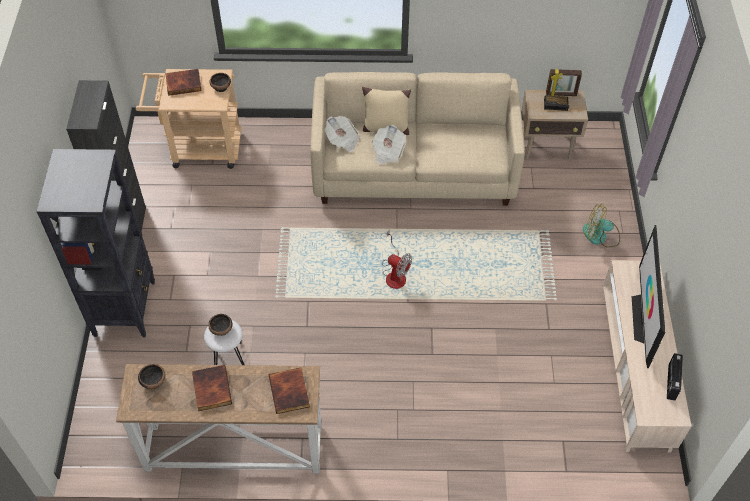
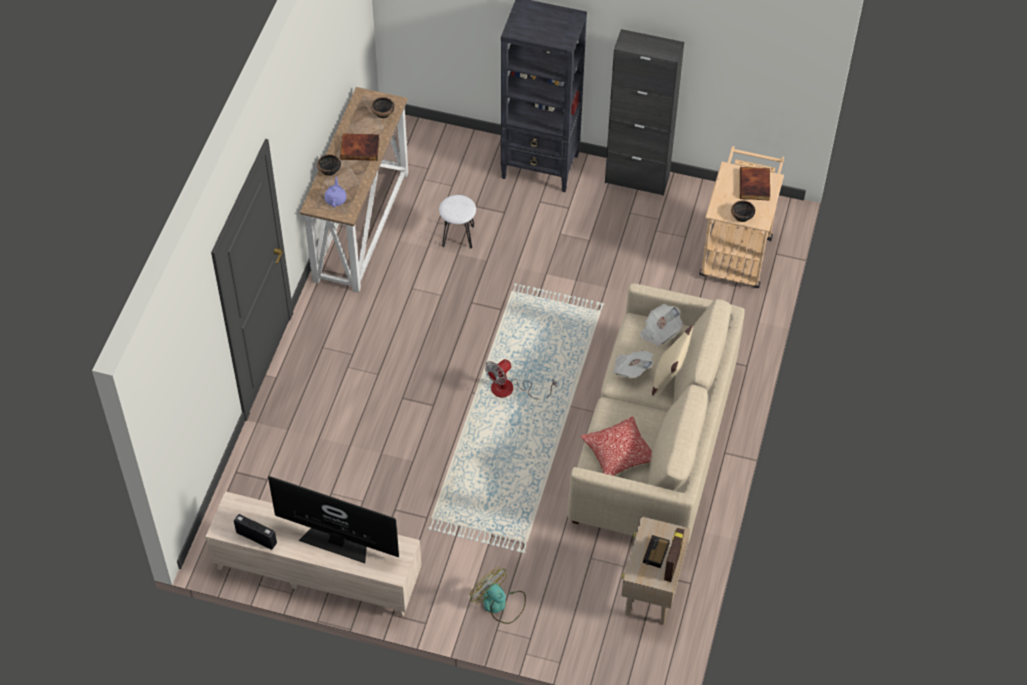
camera: 105 degrees right, 0 degrees up
(221, 329) = (461, 206): bowl -> bowl (329, 170)
(290, 392) = (336, 199): book -> purple teapot
(472, 145) = (618, 453): none -> pillow
(600, 236) = (499, 604): fan -> fan turned 75 degrees counterclockwise

